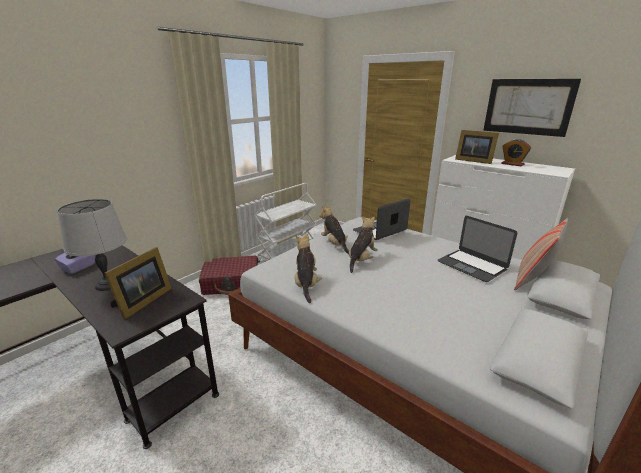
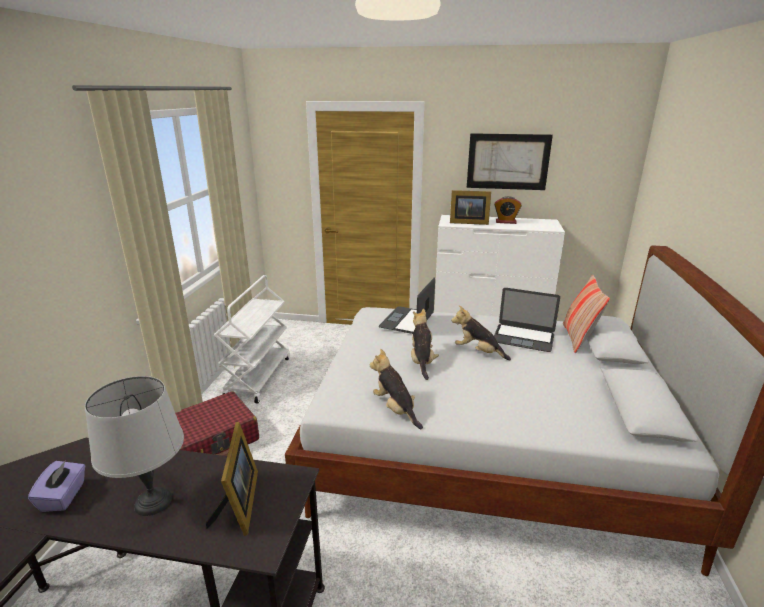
camera: 30 degrees left, 0 degrees up
(334, 244) = (375, 351): plush toy -> plush toy (478, 352)

